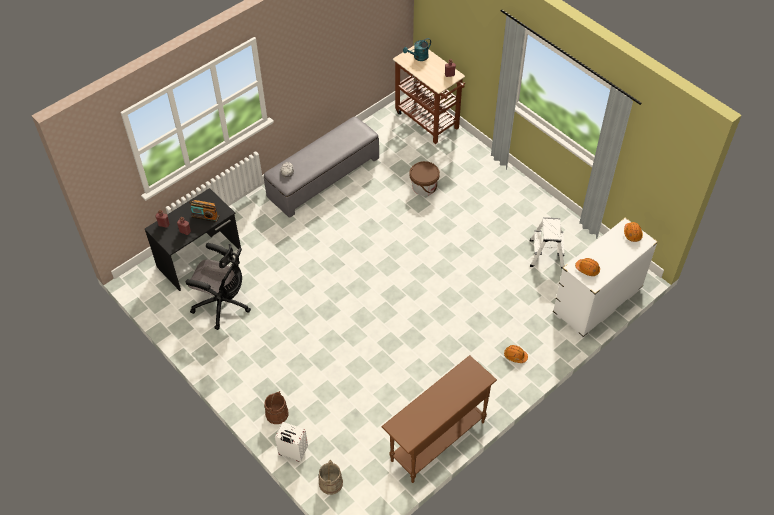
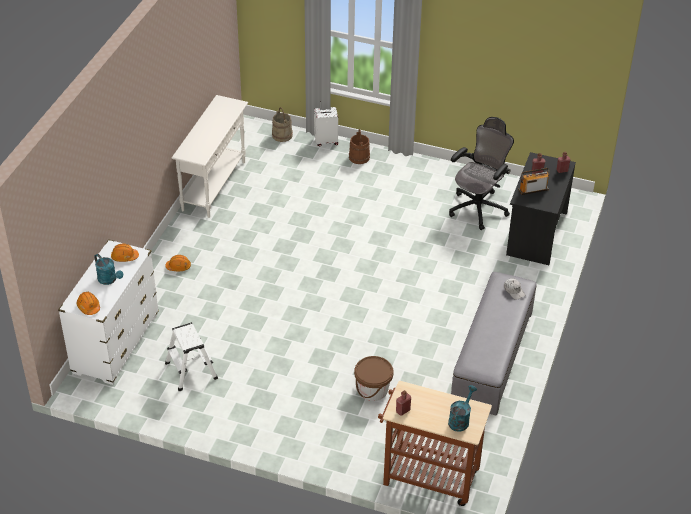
camera: 150 degrees right, 10 degrees down
(222, 304) = (478, 208): office chair -> office chair turned 135 degrees clockwise
(437, 441) = (214, 186): brown console table -> white console table
(607, 251) = (109, 280): none -> turquoise watering can

